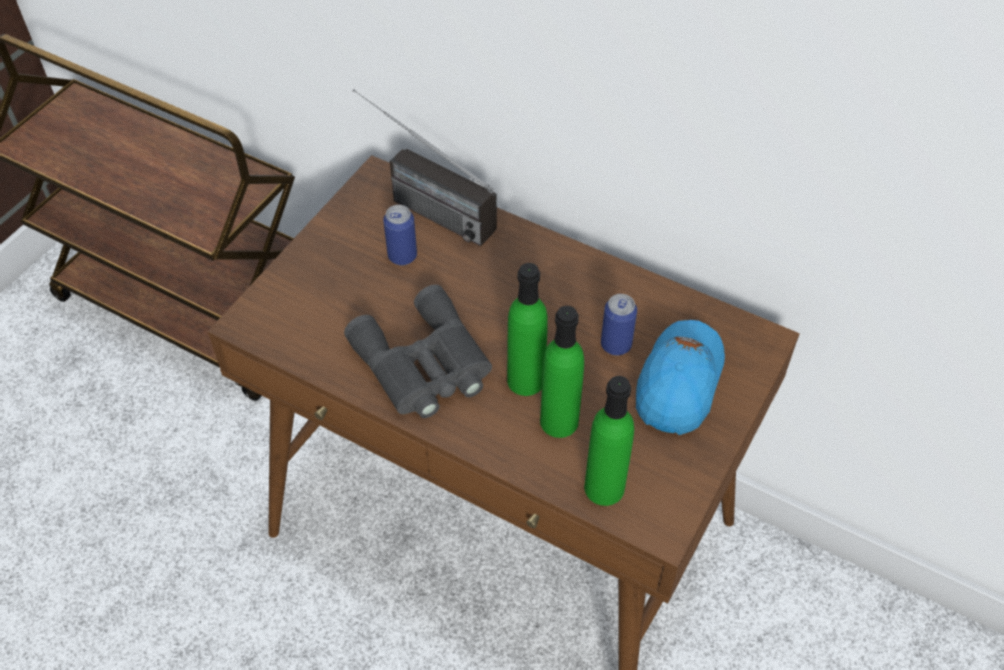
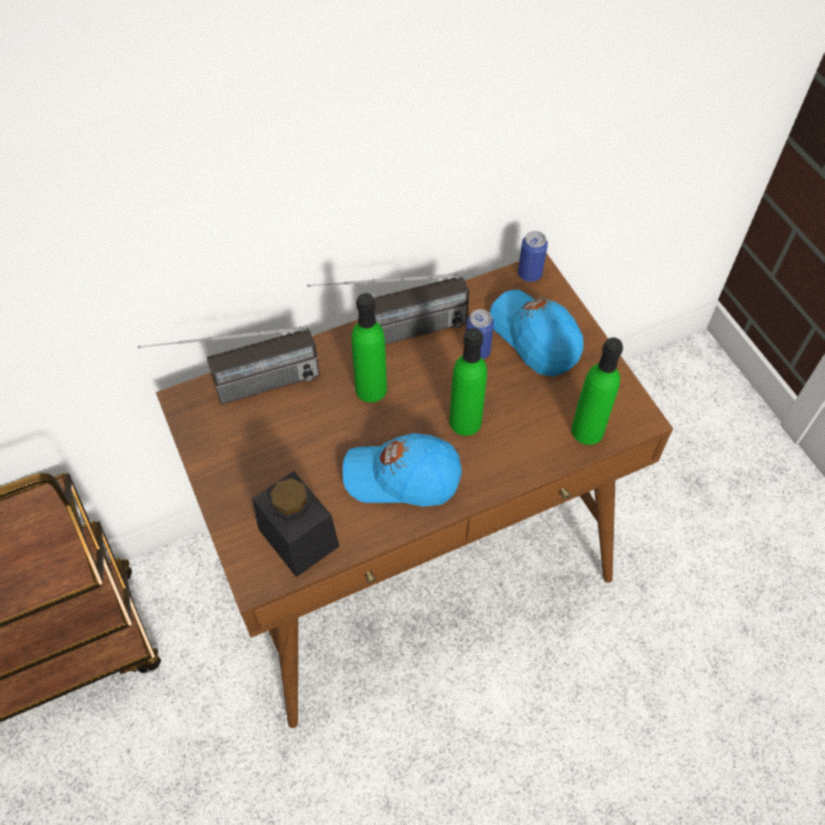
camera: 55 degrees left, 5 degrees up
(304, 328) = (298, 537): none -> black jar
(402, 256) = (284, 431): can -> can (529, 274)
(424, 366) = (402, 477): grey binoculars -> blue cap
(559, 421) = (515, 423): green bottle -> green bottle (371, 389)
(574, 271) = (392, 335): none -> radio

